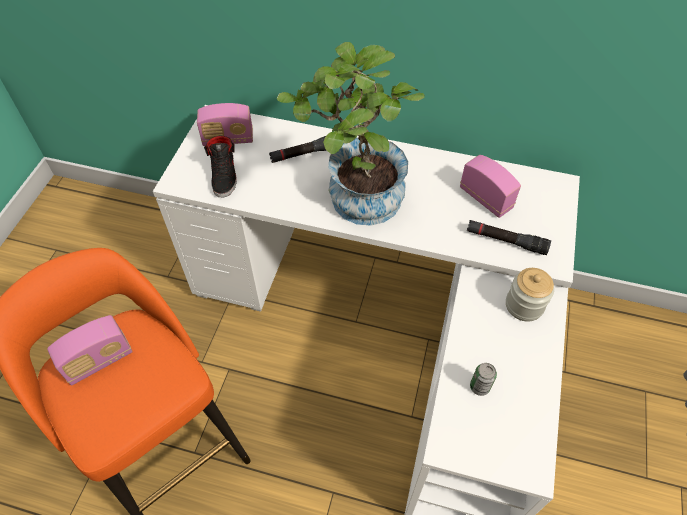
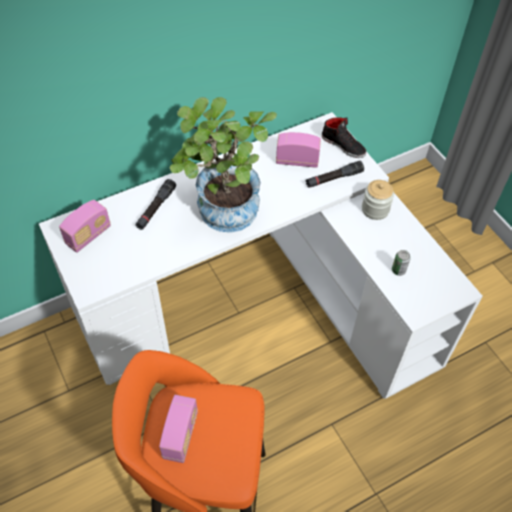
camera: 45 degrees left, 0 degrees up
(224, 175) = (117, 261): black shoe -> black shoe (343, 145)

